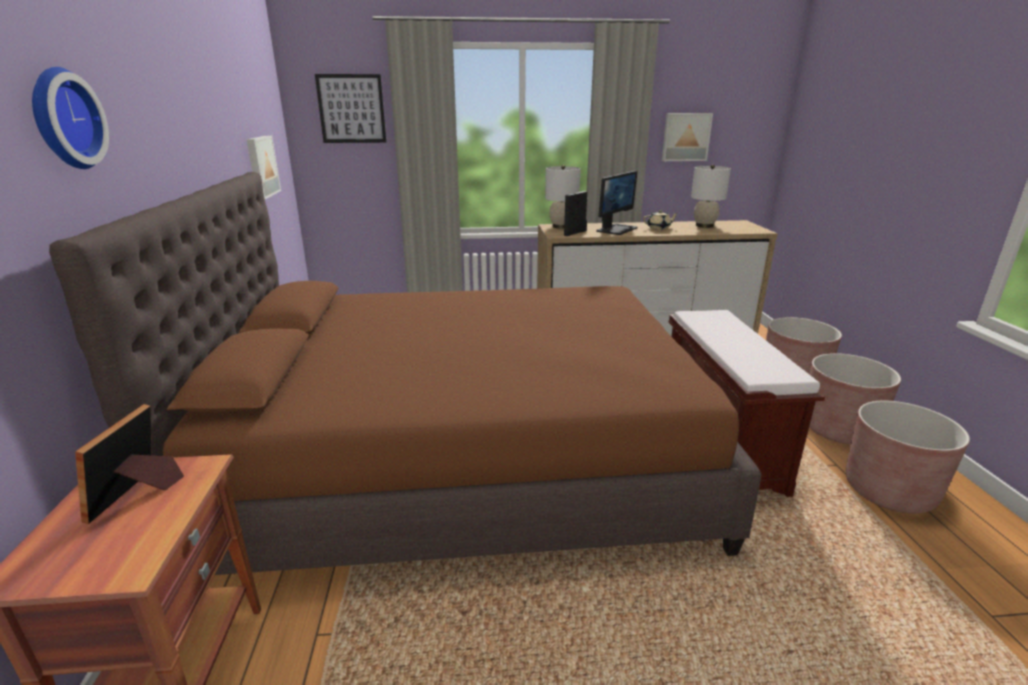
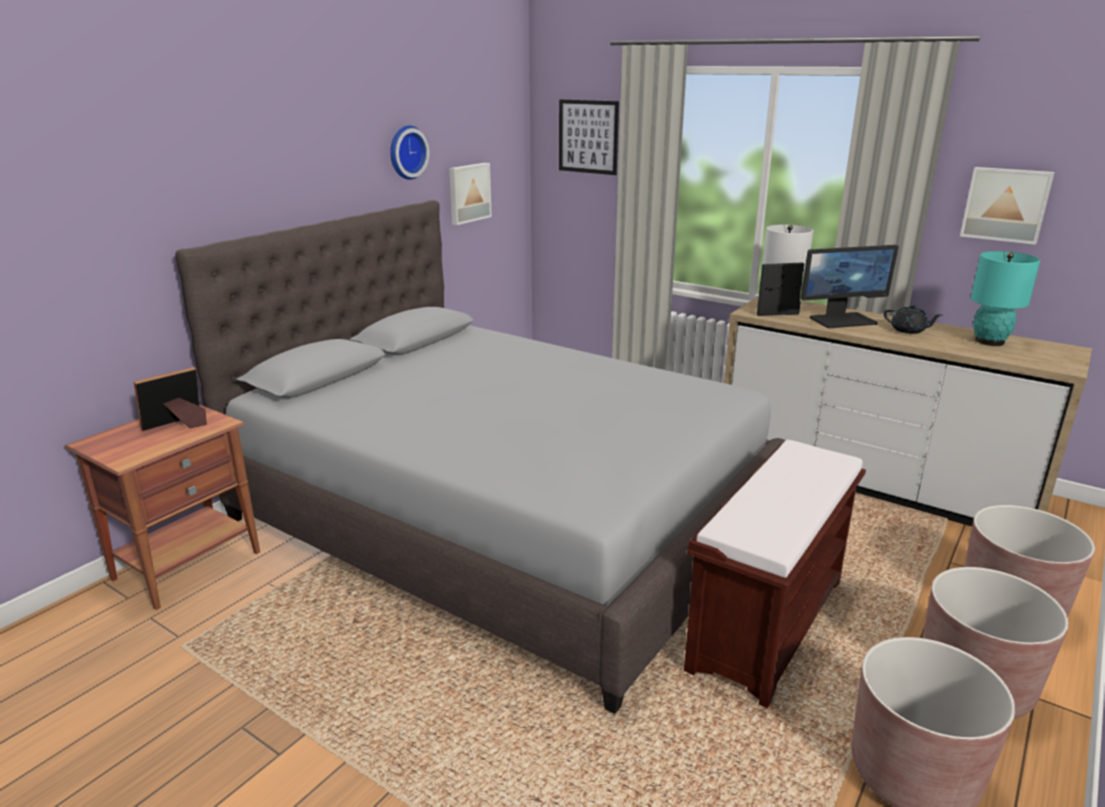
camera: 40 degrees right, 0 degrees up
(62, 119) = (217, 167): wall clock -> wall clock (406, 152)
(462, 459) = (501, 519): brown bed -> grey bed
(659, 228) = (908, 330): beige teapot -> black teapot
(704, 225) = (989, 341): white table lamp -> turquoise table lamp

